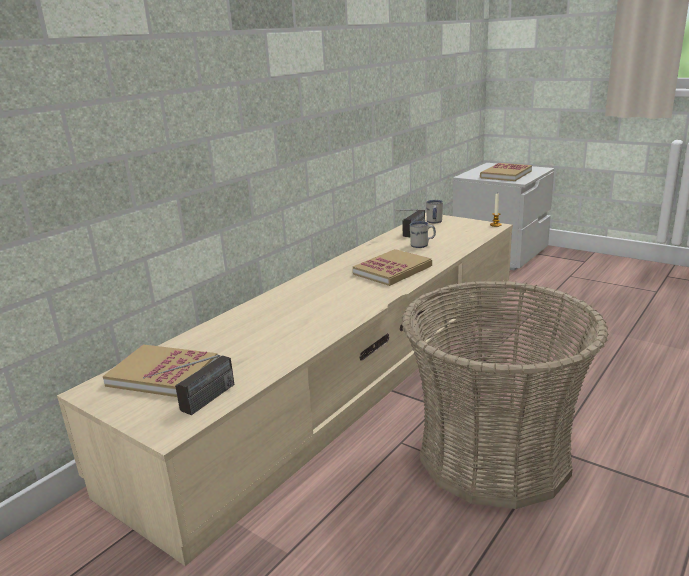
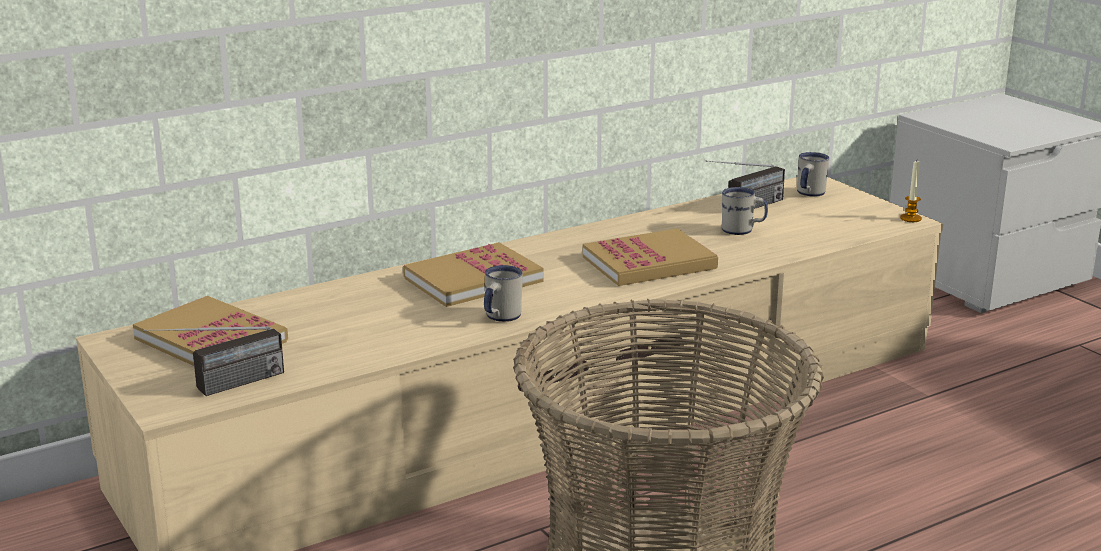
camera: 20 degrees right, 0 degrees up
(340, 317) = (499, 317): none -> white mug
(506, 174) = (1002, 125): book -> book (473, 279)

